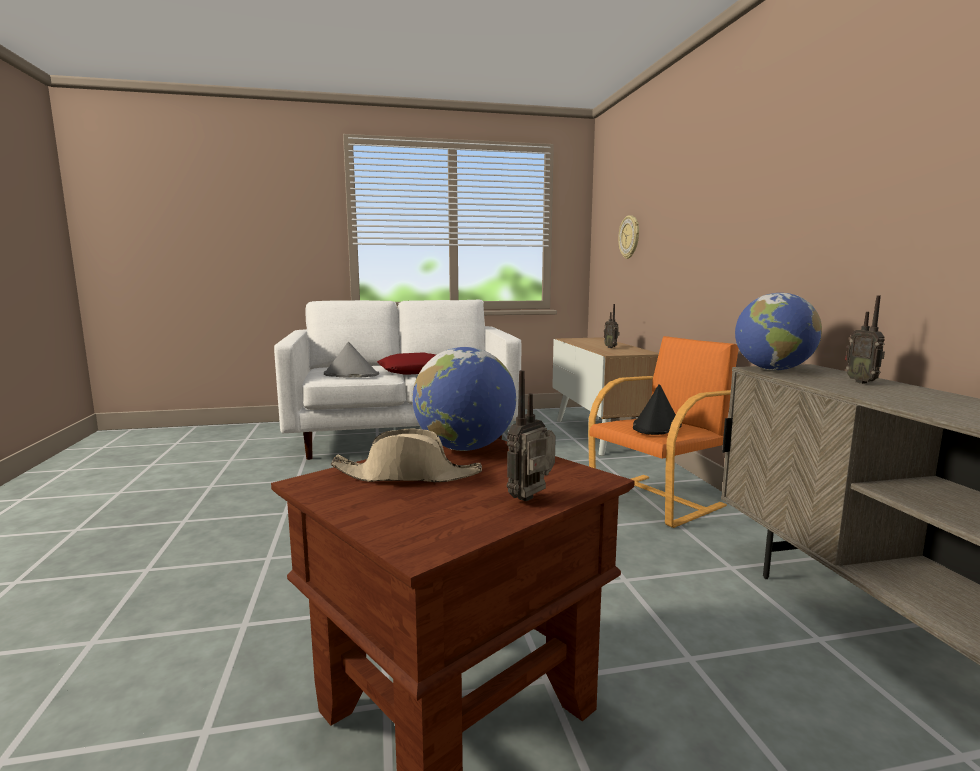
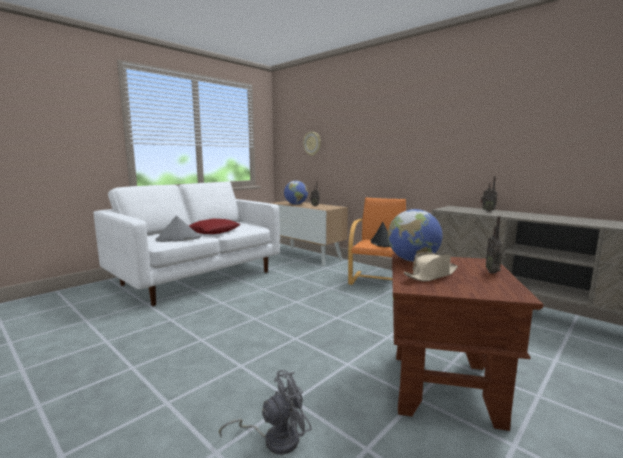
camera: 35 degrees left, 0 degrees up
(152, 659) = (274, 439): none -> grey fan
(773, 369) = (448, 209): globe -> globe (296, 204)

